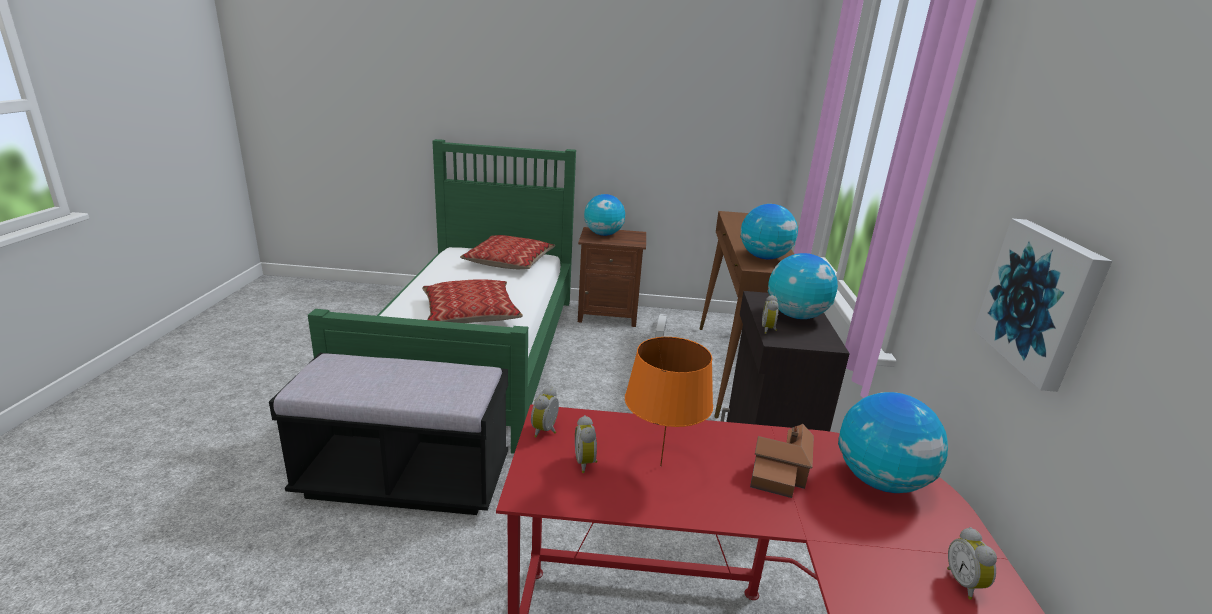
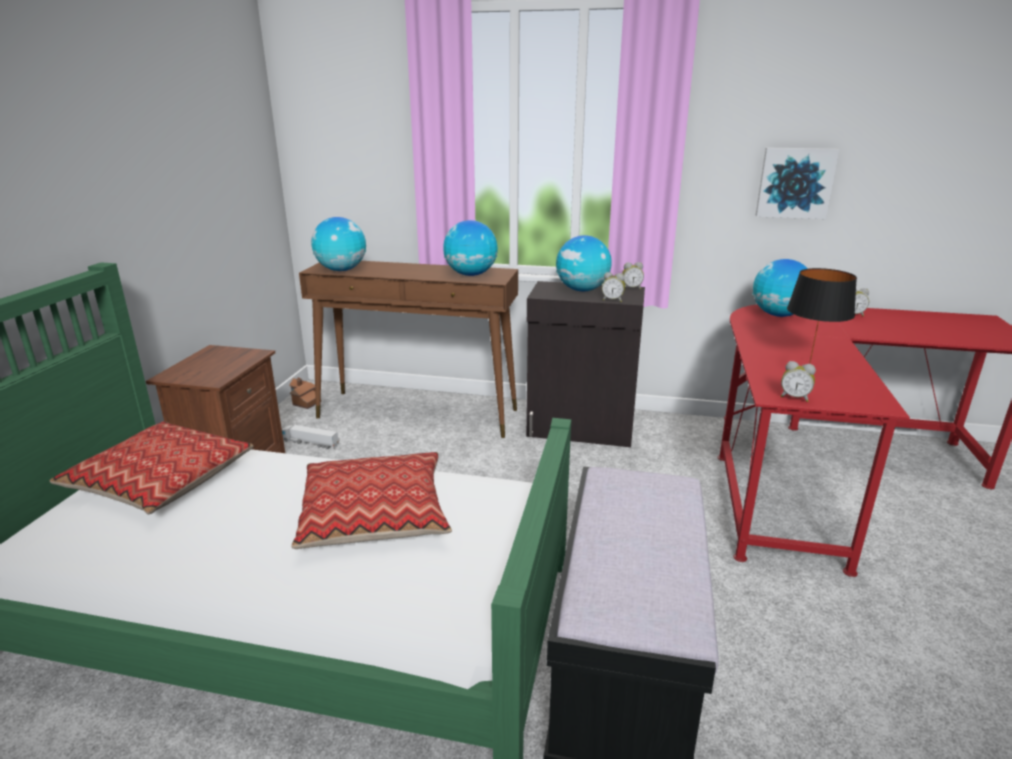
camera: 80 degrees left, 0 degrees up
(586, 463) = (826, 385): alarm clock -> alarm clock (631, 288)
(603, 234) = (199, 369): globe -> globe (341, 270)
(661, 465) = (808, 363): orange table lamp -> black table lamp
(780, 472) = (789, 334): toy house -> toy house (304, 400)

